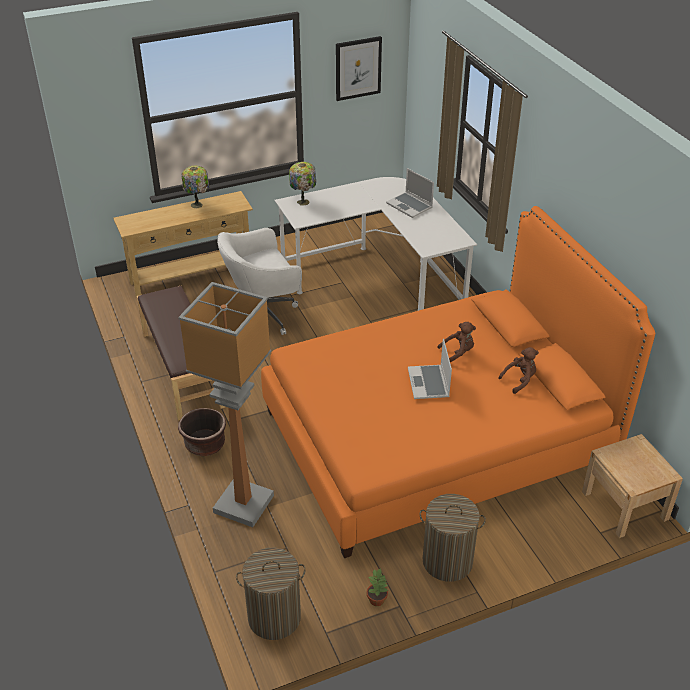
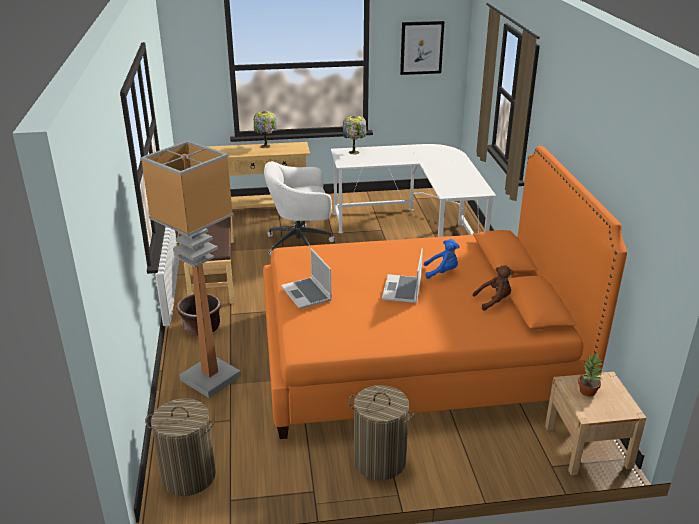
camera: 15 degrees right, 10 degrees down
(377, 600) = (294, 481): potted plant -> potted plant (588, 391)
(410, 206) = (446, 164): laptop -> laptop (307, 294)
(458, 353) = (442, 272): brown plush toy -> blue plush toy

